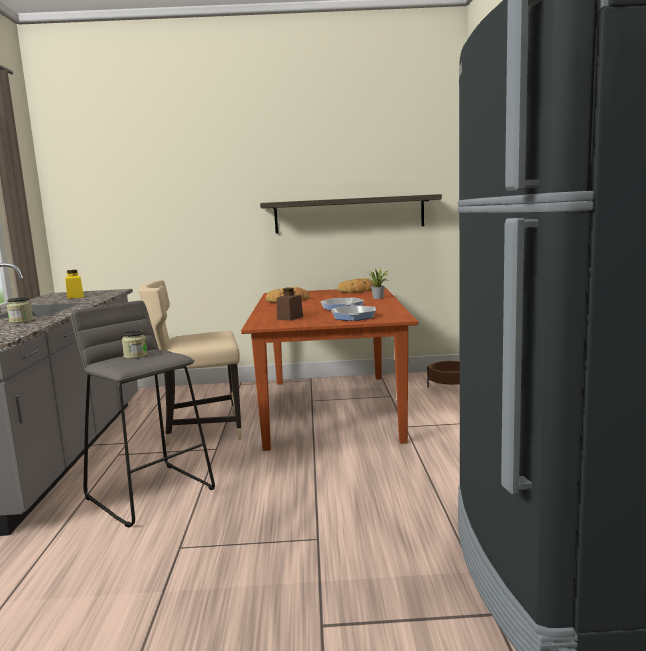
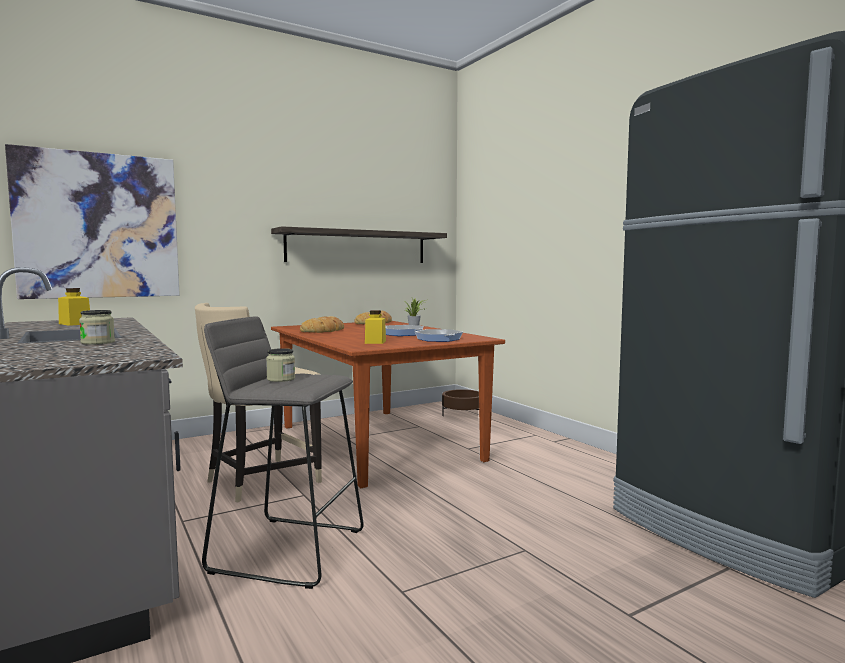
camera: 30 degrees left, 5 degrees down
(125, 213) = (98, 226): none -> picture
(290, 318) = (375, 342): brown jar -> yellow jar

